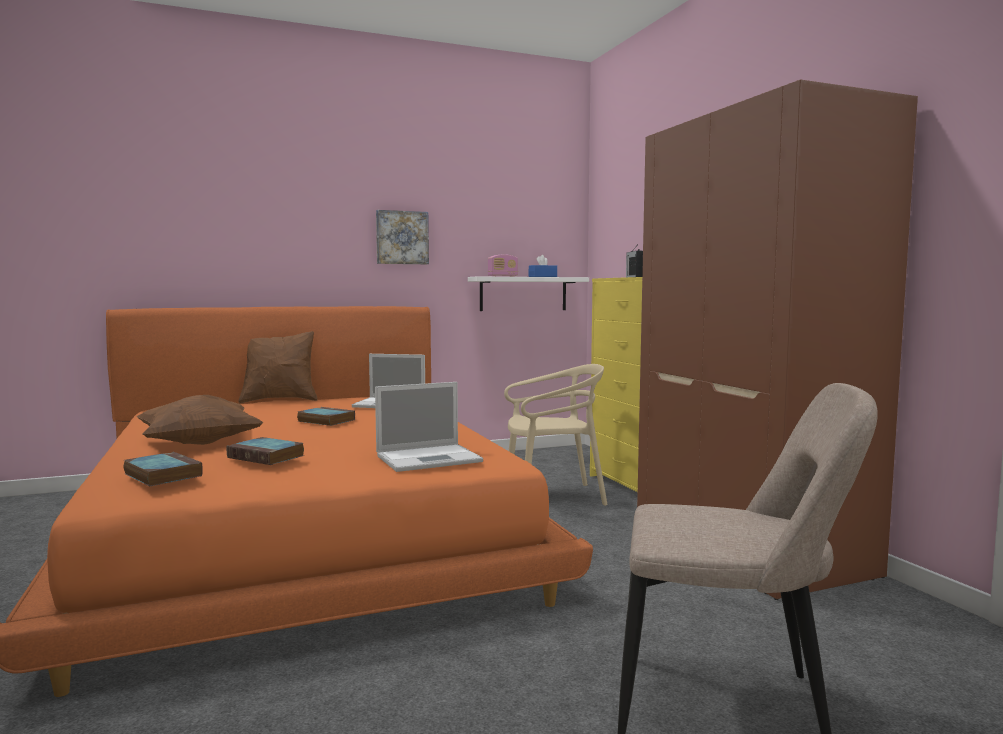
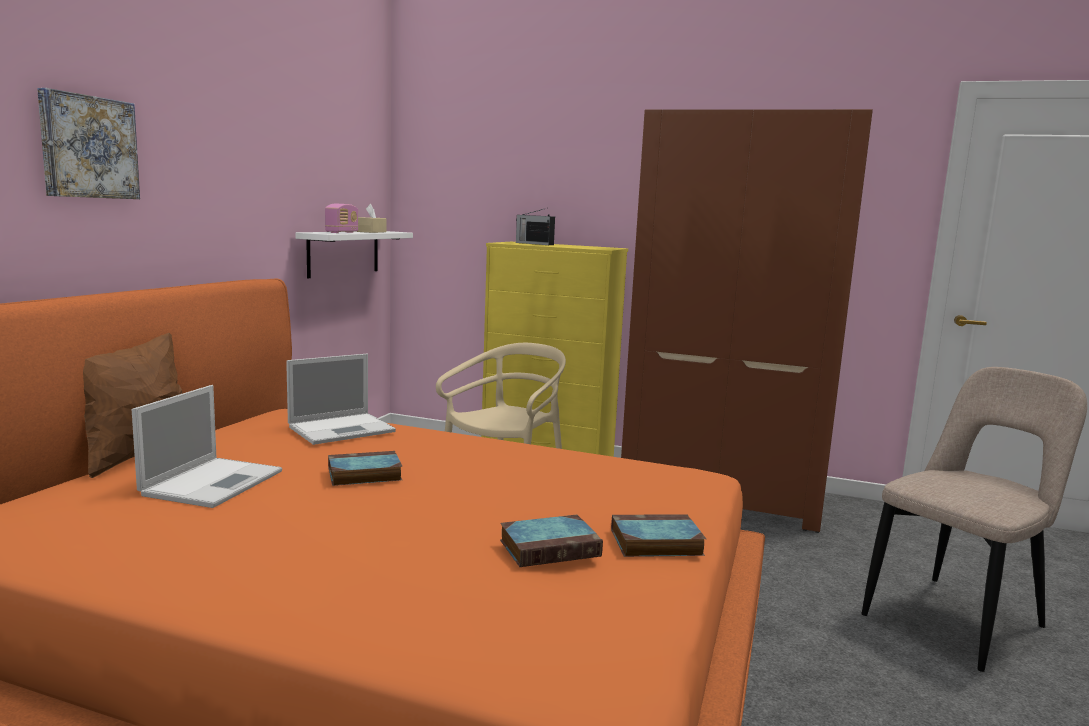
camera: 50 degrees left, 5 degrees up
(161, 474) = (560, 623): book -> book (654, 543)
(199, 444) = (359, 564): brown pillow -> none
(402, 237) = (227, 174): picture -> picture (87, 147)
(430, 458) = (657, 491): laptop -> laptop (214, 482)
(542, 276) = (371, 232): blue tissue box -> beige tissue box

